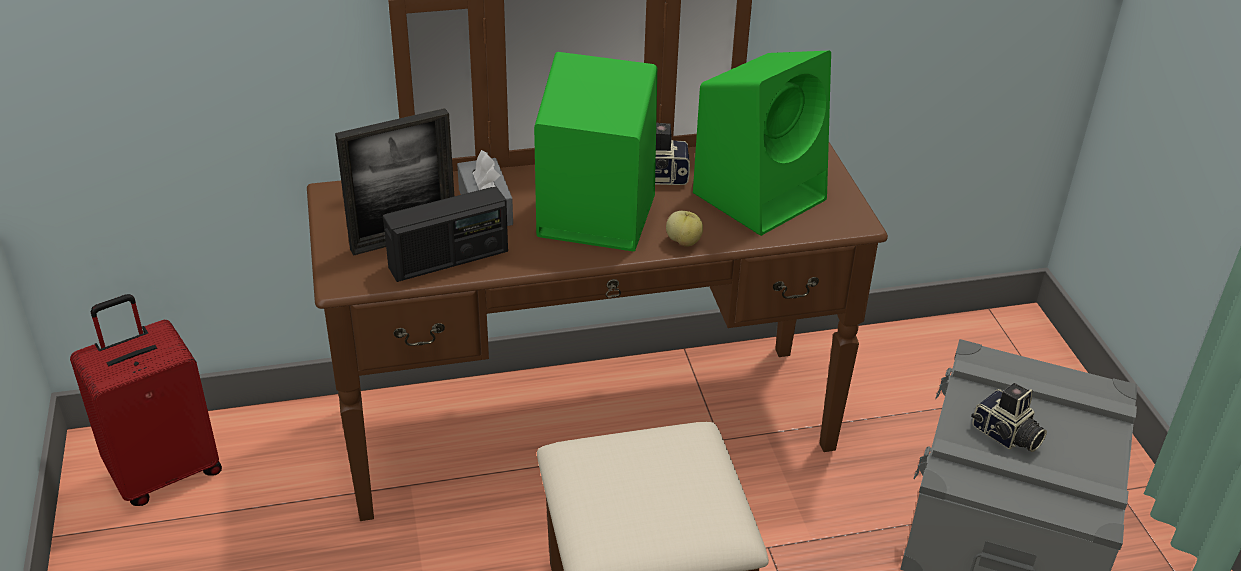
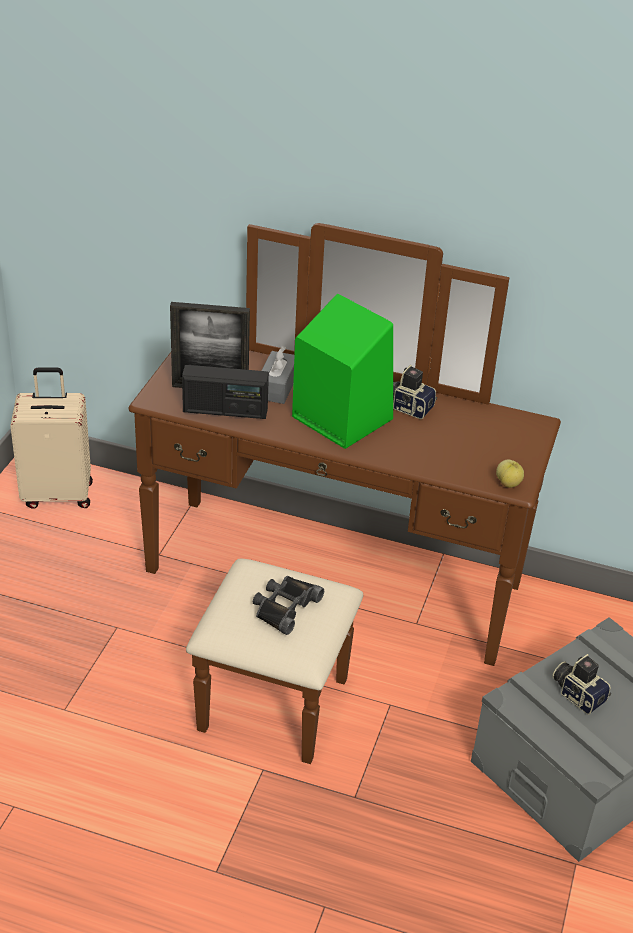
camera: 30 degrees right, 0 degrees up
(164, 471) = (58, 493): red suitcase -> beige suitcase
(657, 481) = (284, 607): none -> black binoculars
(684, 241) = (383, 455): apple -> apple (508, 483)
(761, 194) = (468, 445): green speaker -> none
(1005, 436) = (578, 694): camera -> camera turned 150 degrees clockwise

